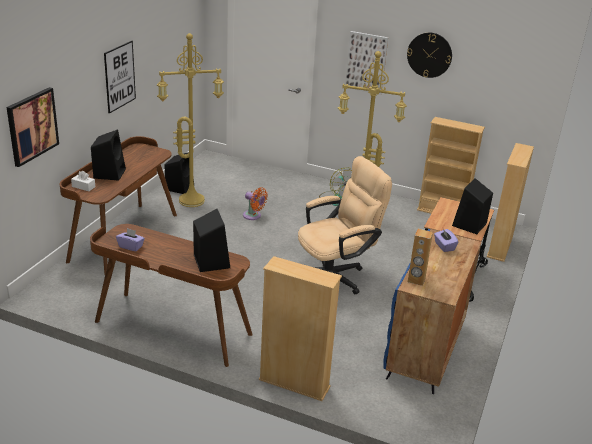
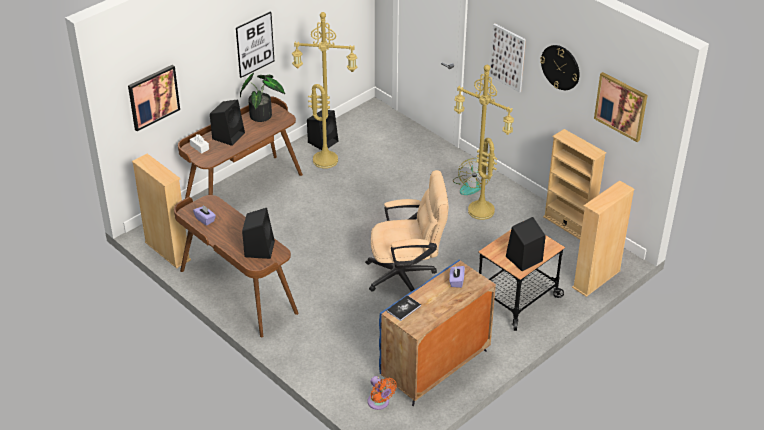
camera: 25 degrees right, 10 degrees up
(135, 153) = (263, 114): none -> potted plant
(253, 216) = (373, 190): orange fan -> orange fan (379, 403)
(294, 383) = (305, 366): beige bookcase -> beige bookcase (167, 251)
(416, 280) = (403, 308): brown speaker -> book
(501, 75) = (621, 106): none -> picture

